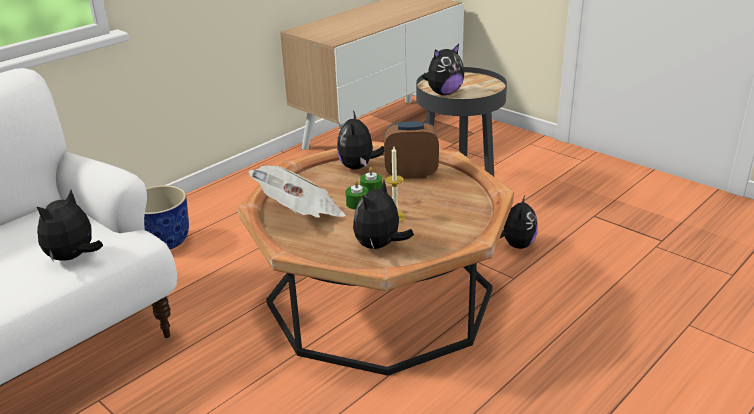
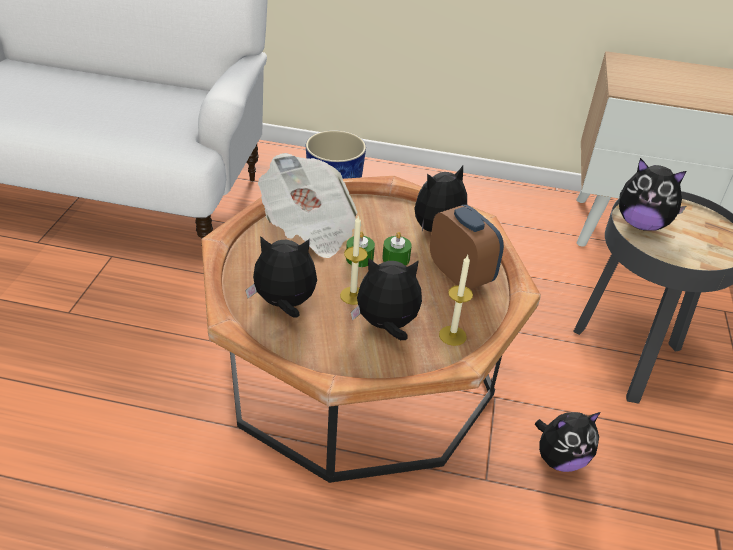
camera: 55 degrees right, 10 degrees up
(74, 257) = (143, 136): plush toy -> plush toy (386, 326)
(465, 193) = (452, 335): none -> candle

